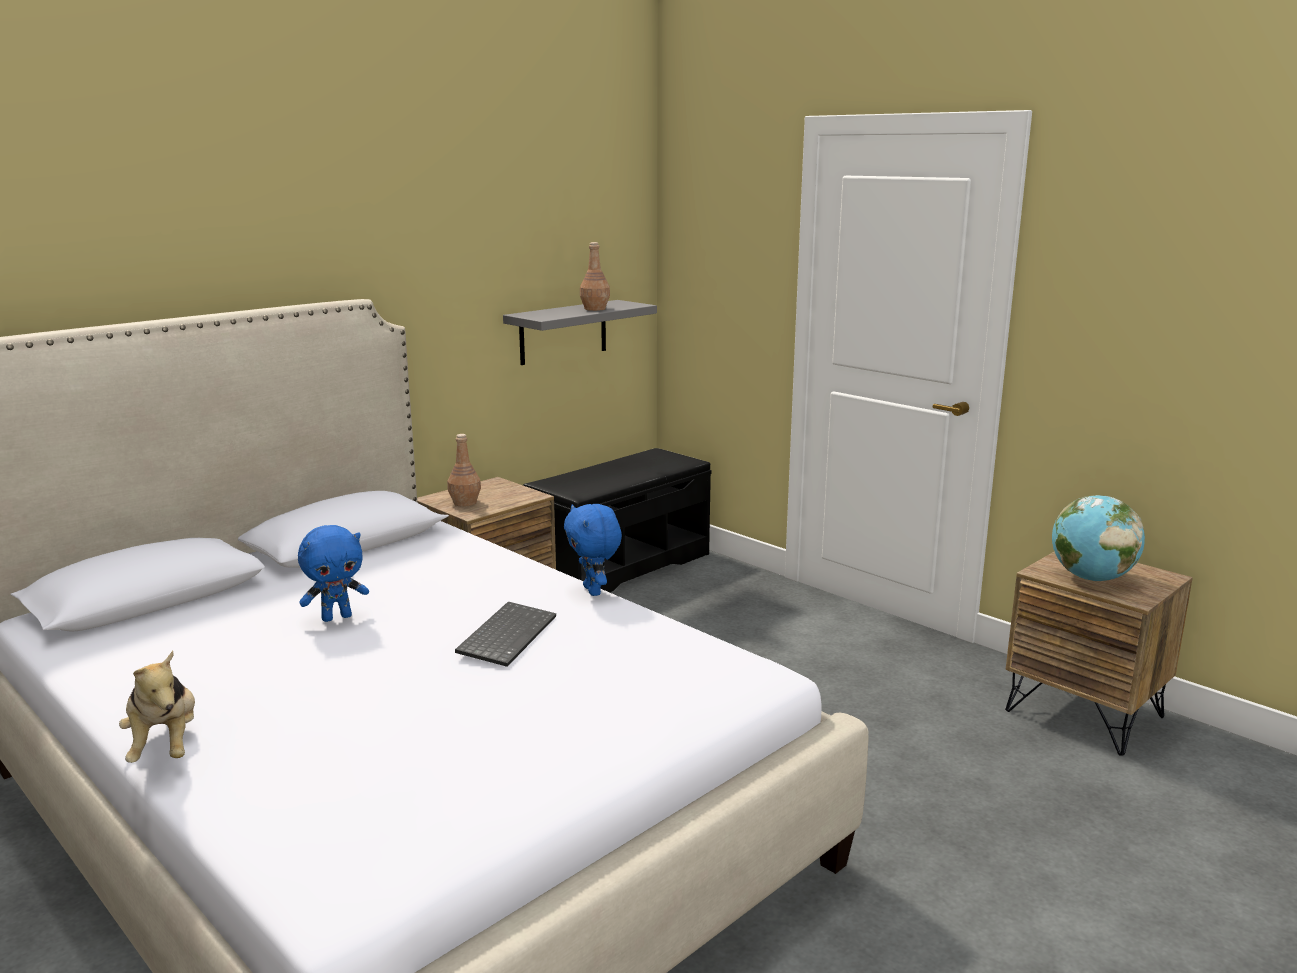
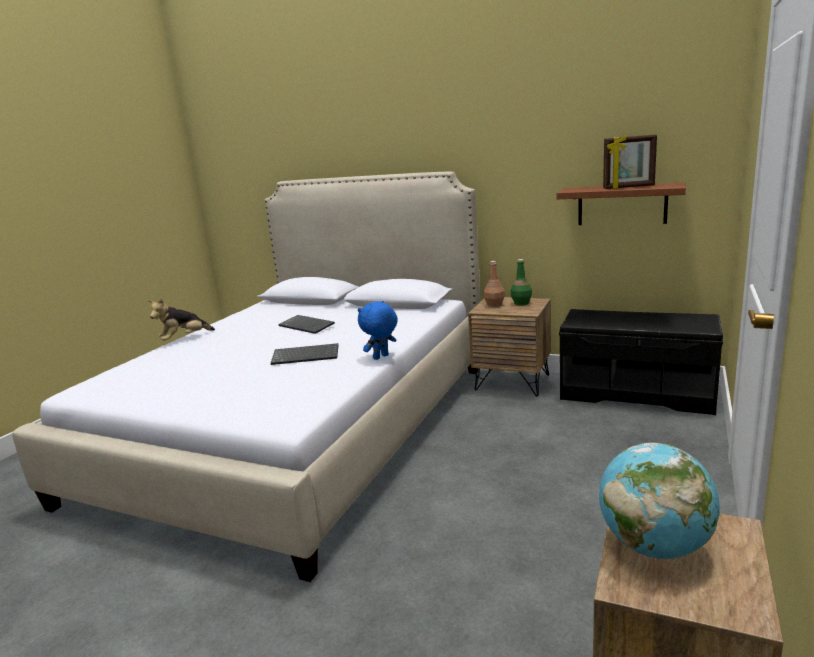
camera: 70 degrees right, 0 degrees up
(337, 617) = (307, 325): blue plush toy -> keyboard
(488, 491) = (521, 303): none -> green bottle
(563, 332) = (622, 205): grey shelf -> brown shelf
(595, 309) = (628, 187): brown bottle -> picture frame

